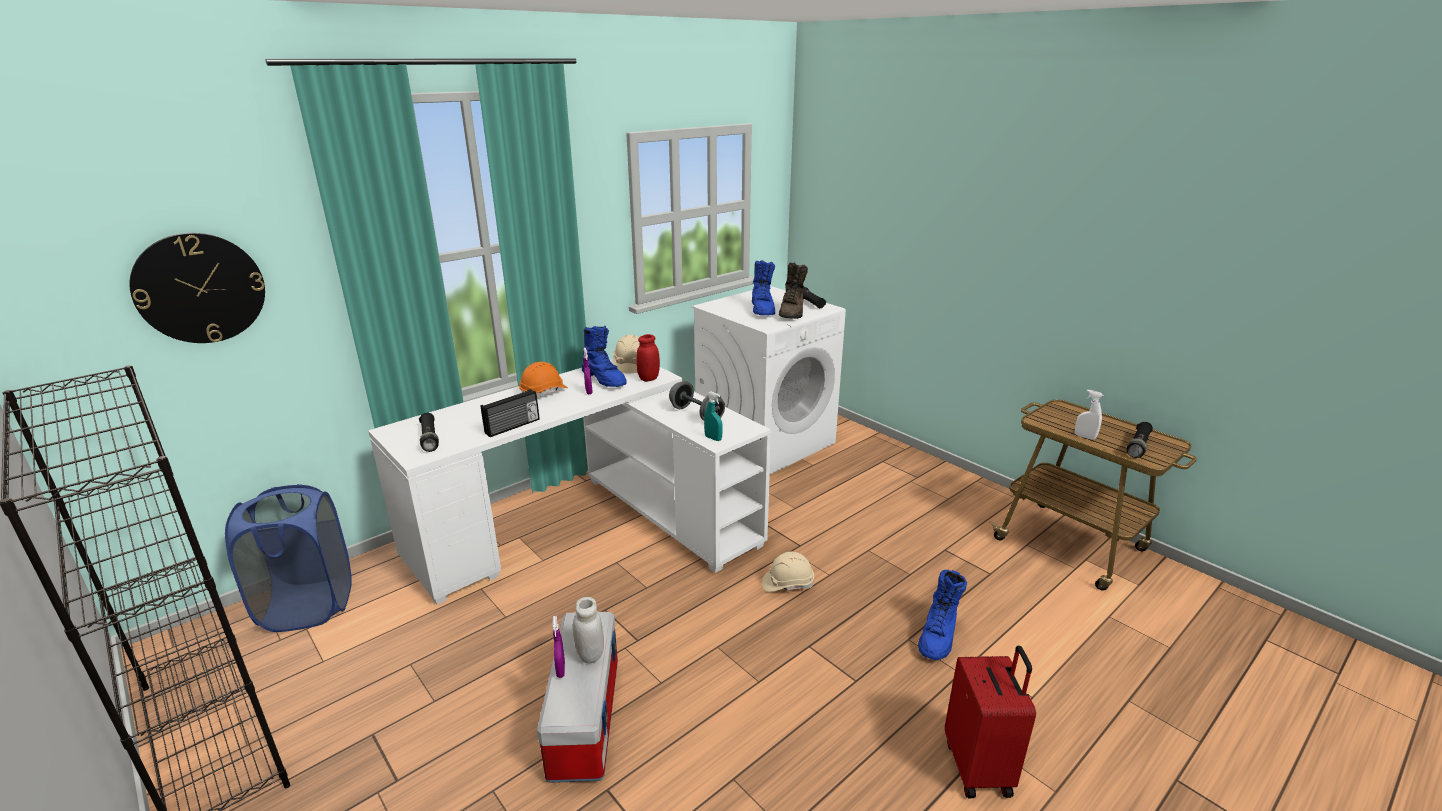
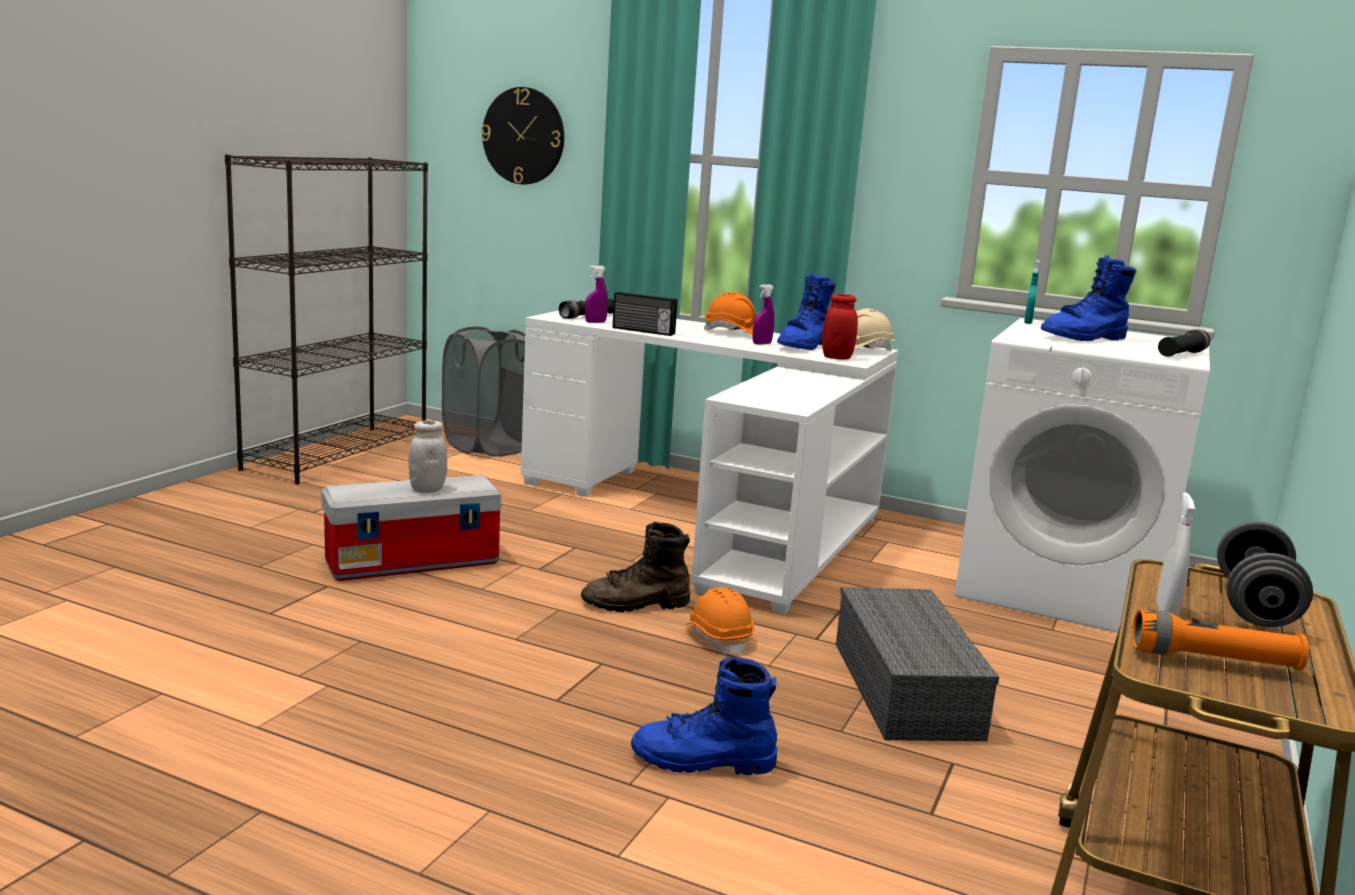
camera: 65 degrees right, 10 degrees down
(307, 606) = (487, 446): blue laundry basket -> grey laundry basket
(560, 669) = (400, 482): purple spray bottle -> purple spray bottle (595, 322)
(696, 414) = (793, 388): grey dumbbell -> grey dumbbell (1254, 605)
(713, 438) = (740, 396): turquoise spray bottle -> turquoise spray bottle (1028, 322)
(787, 583) = (718, 638): beige hard hat -> orange hard hat
(792, 312) = (1109, 348): brown boot -> brown boot (636, 604)
(870, 535) = (908, 690): none -> grey storage box
(979, 767) = (439, 802): red suitcase -> none
(1138, 446) = (1214, 660): black flashlight -> orange flashlight

